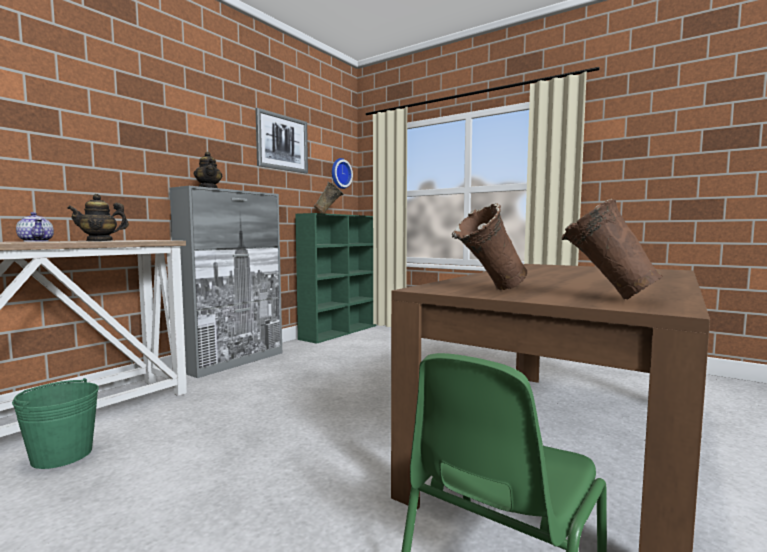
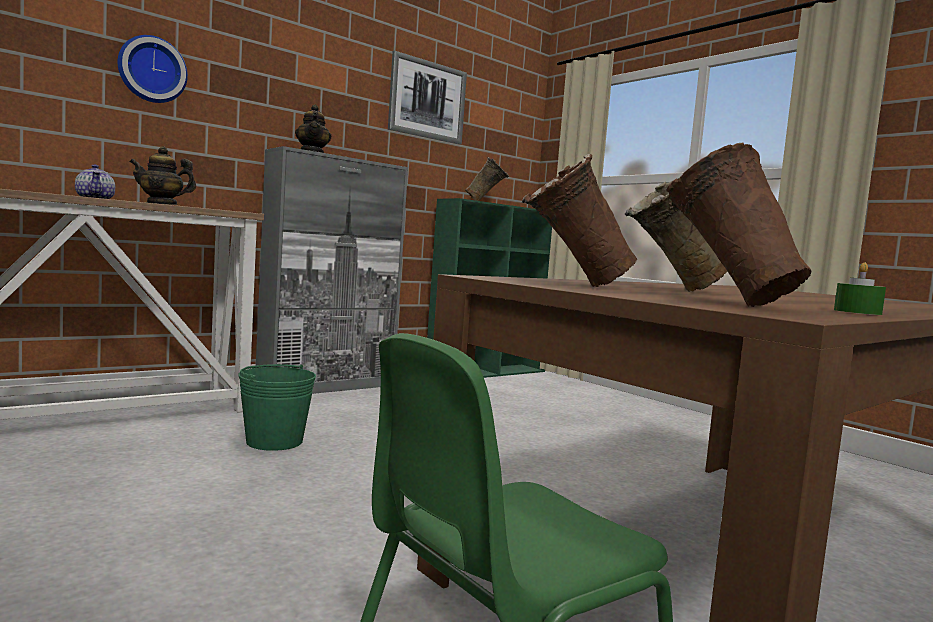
camera: 15 degrees right, 0 degrees up
(62, 455) = (77, 449): green bucket -> green bucket (274, 441)
(340, 173) = (512, 148): wall clock -> wall clock (152, 70)
(531, 283) = (669, 290): none -> beige vase
(665, 293) = (857, 312): none -> green candle

